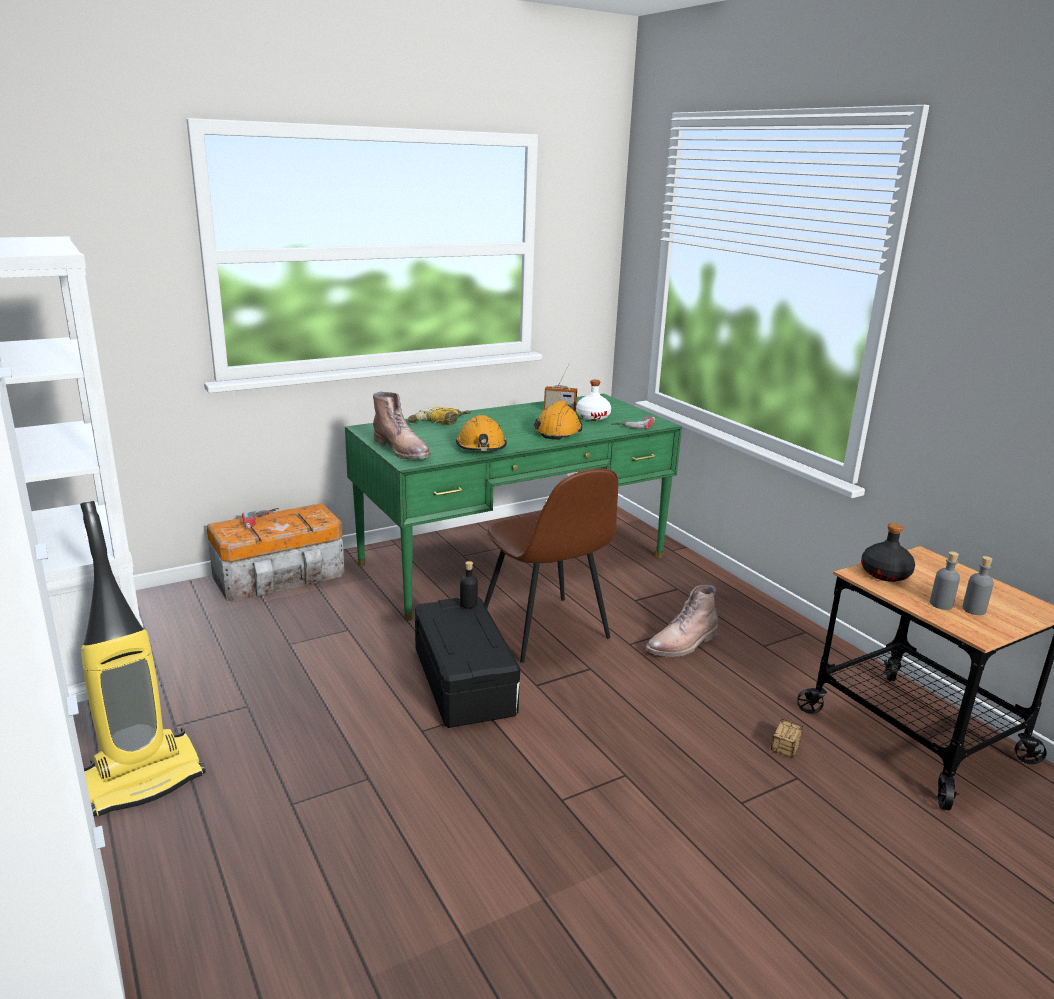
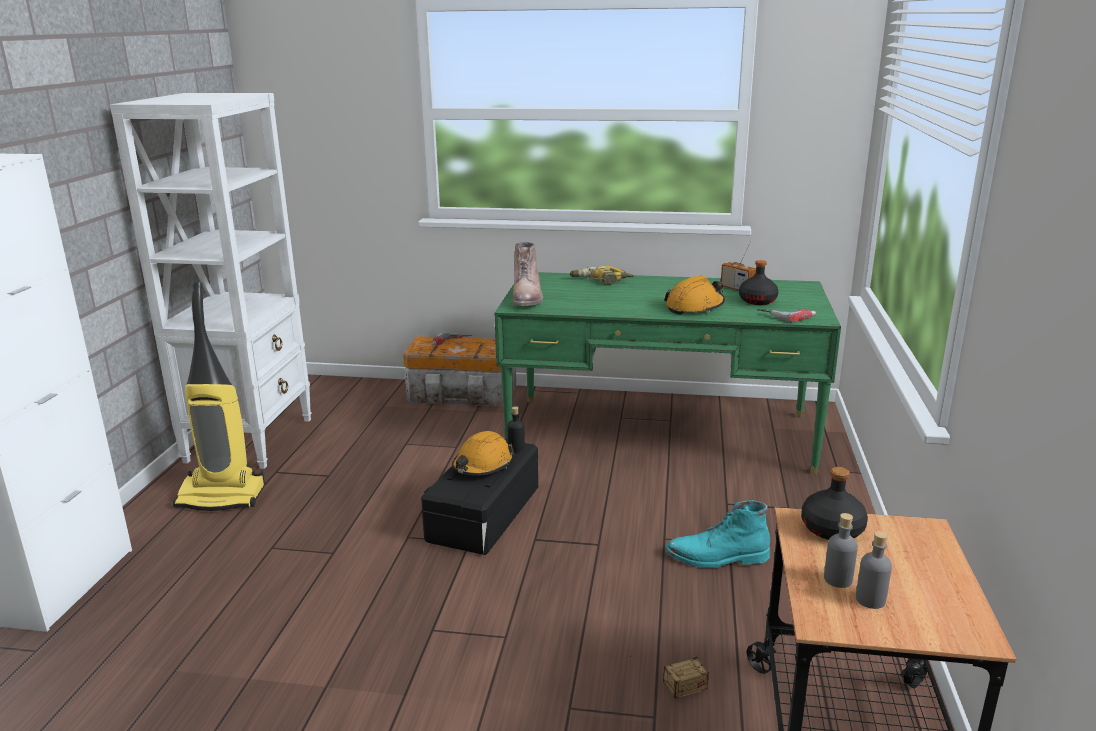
camera: 40 degrees right, 0 degrees up
(481, 447) = (596, 307): orange hard hat -> orange hard hat (482, 465)
(545, 631) = (604, 500): brown chair -> none
(592, 417) = (757, 301): white bottle -> black bottle
(682, 644) = (716, 558): brown boot -> turquoise boot

